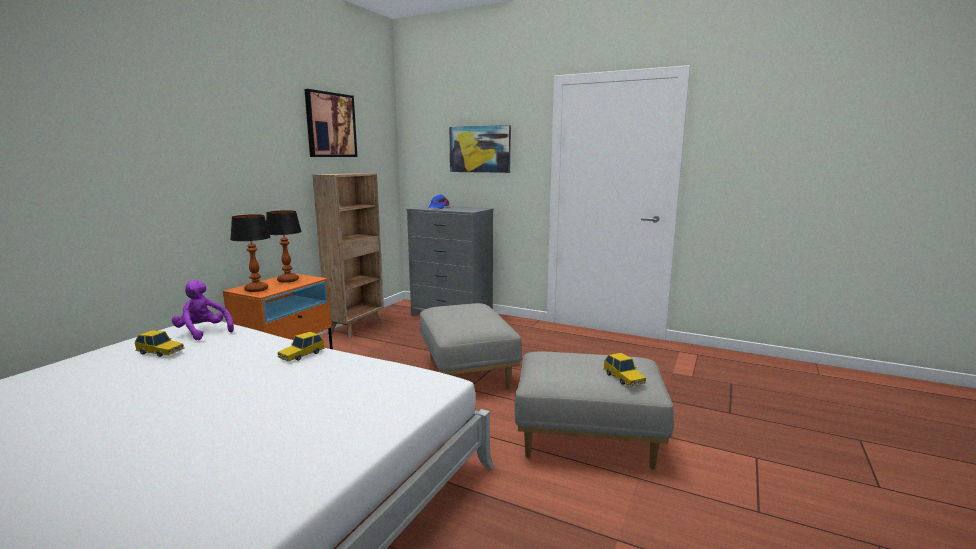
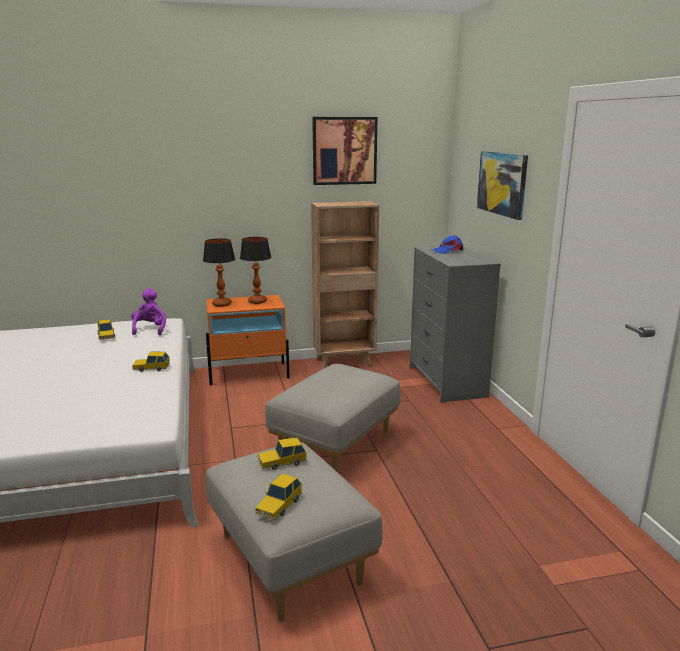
camera: 50 degrees right, 5 degrees up
(562, 361) = (282, 462): none -> toy car

